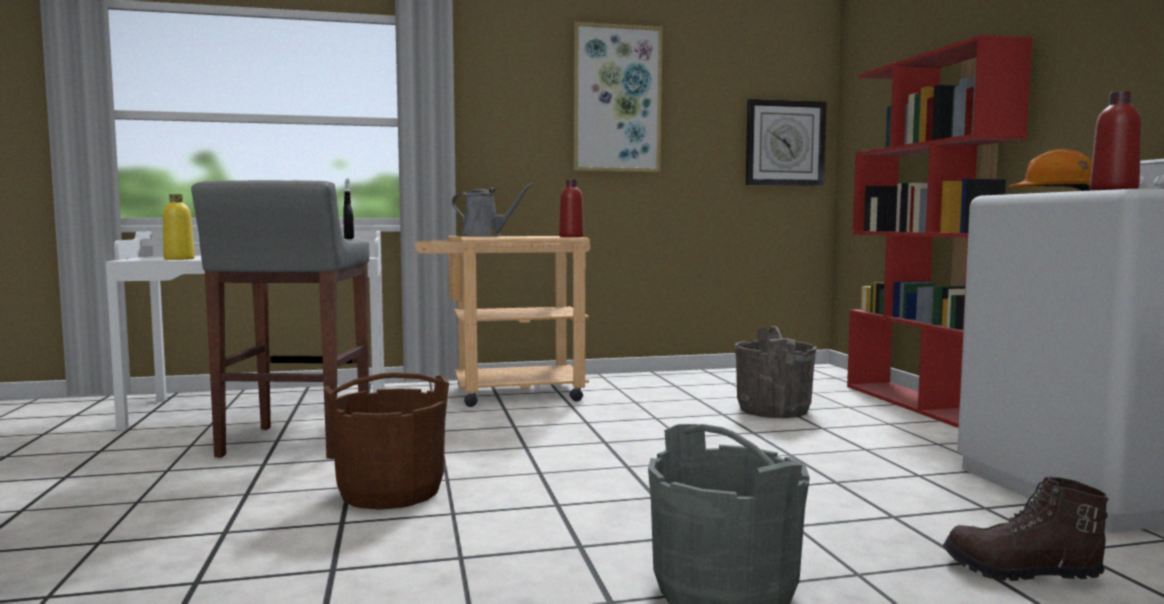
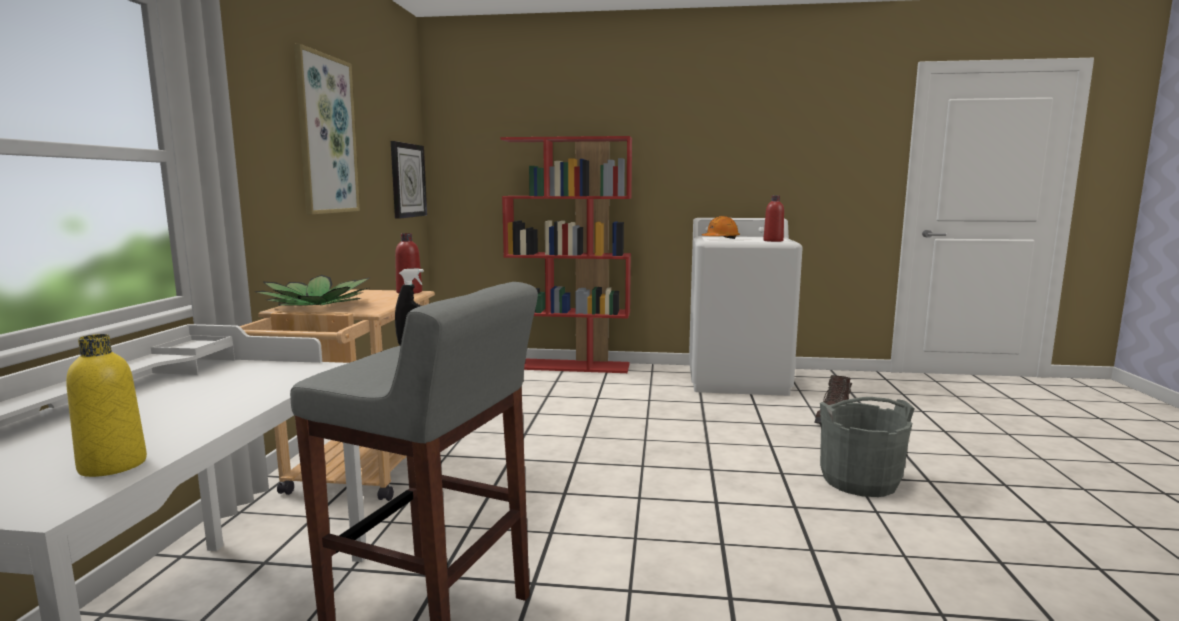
camera: 70 degrees left, 5 degrees up
(390, 492) = (657, 568): brown bucket -> none
(485, 235) = (317, 304): grey watering can -> potted plant
(774, 410) = (542, 398): grey bucket -> none

